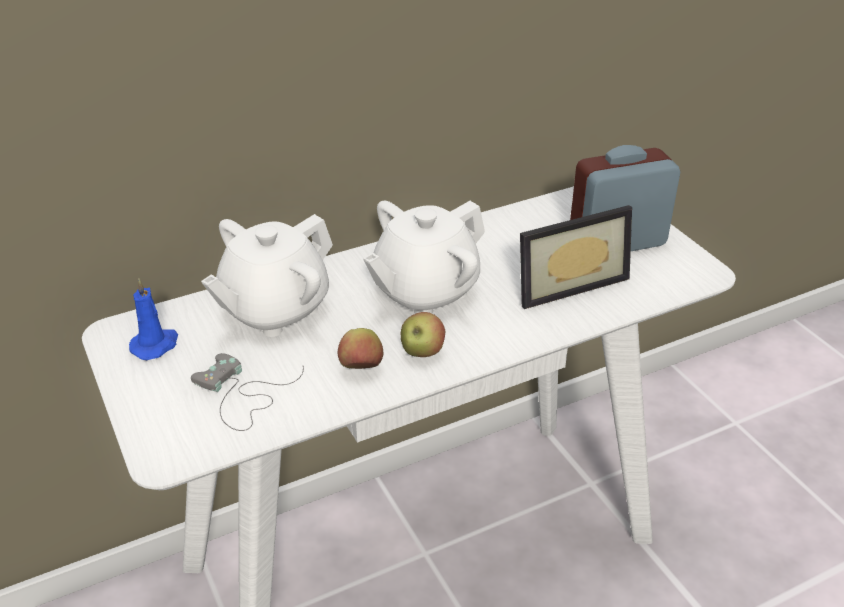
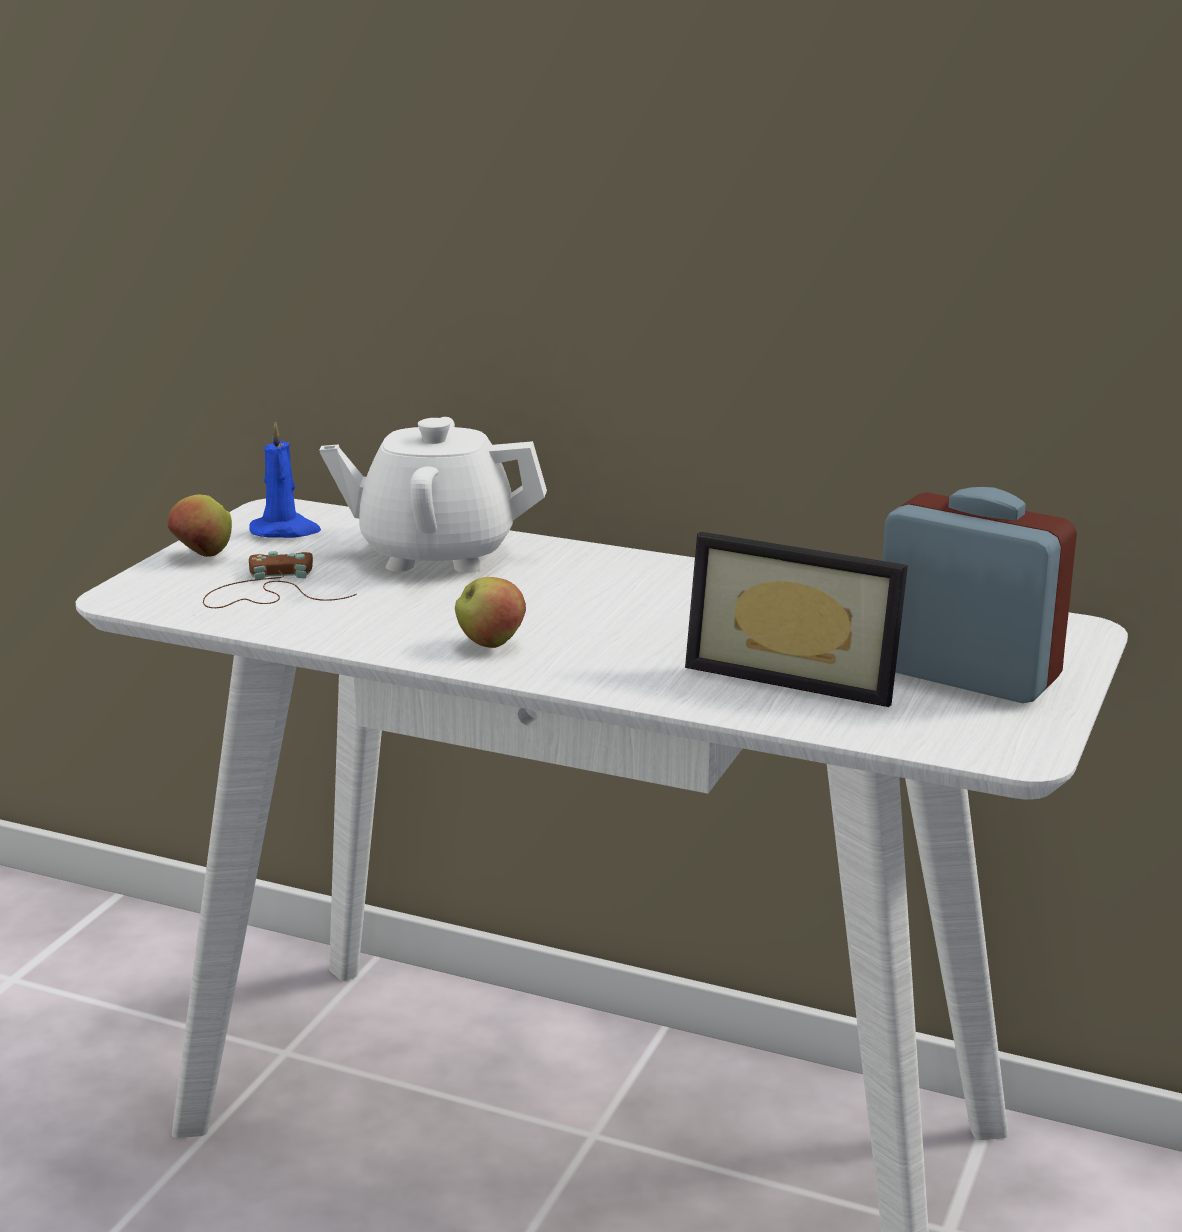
camera: 50 degrees right, 15 degrees down
(241, 395) = (269, 592): grey game controller -> brown game controller
(361, 368) = (407, 626): apple -> apple (202, 556)
(424, 292) = (613, 607): white teapot -> none

